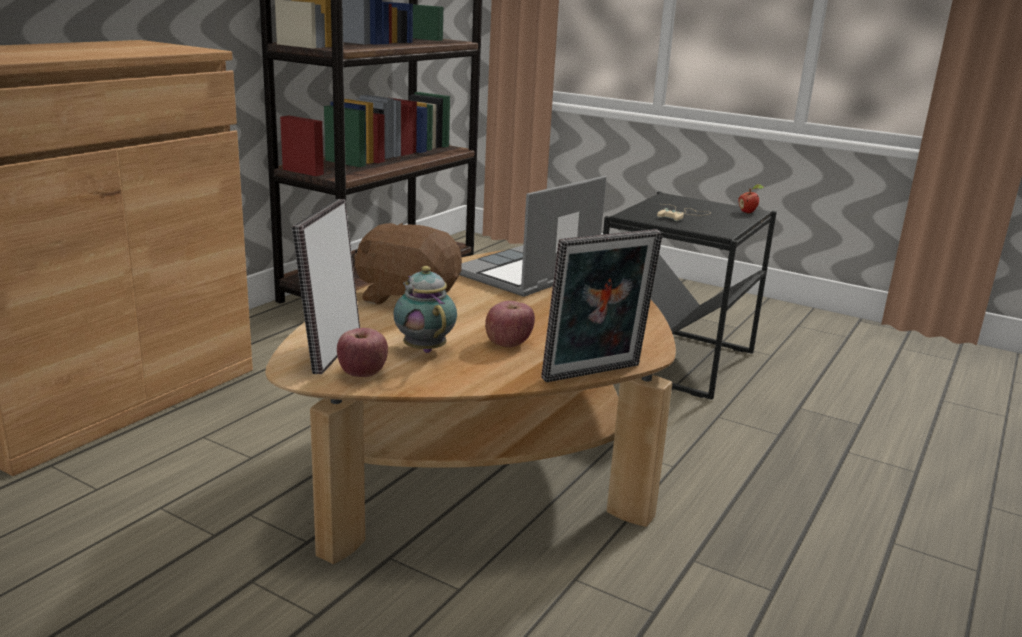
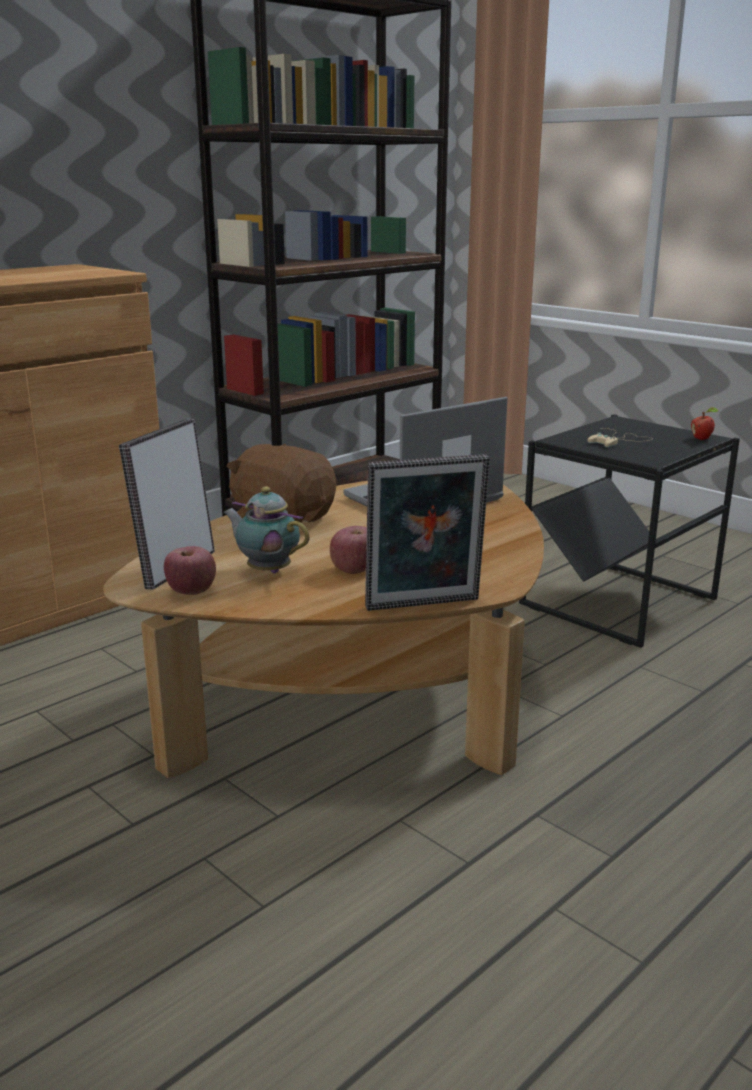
camera: 15 degrees right, 0 degrees up
(424, 348) = (267, 570): teapot -> teapot turned 45 degrees counterclockwise

